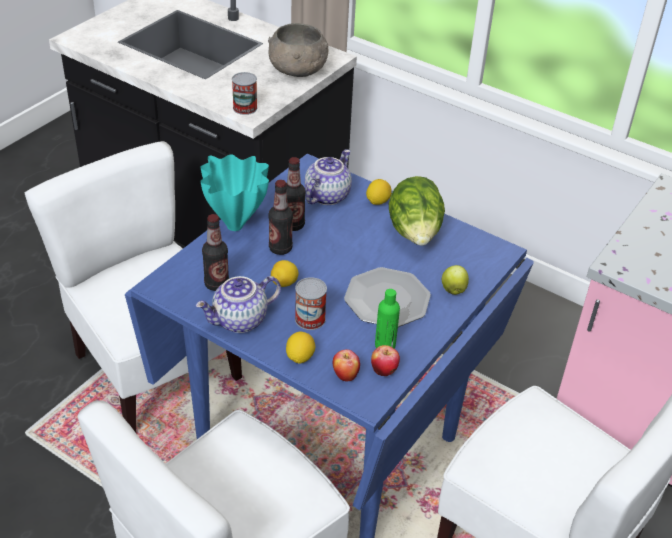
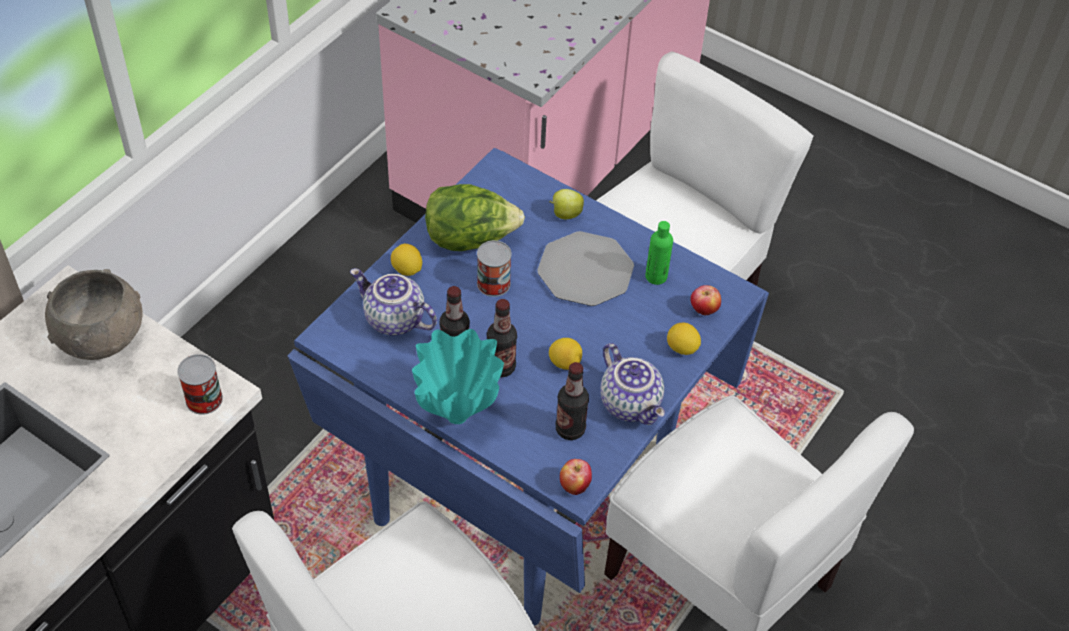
camera: 90 degrees left, 10 degrees up
(310, 319) = (622, 339): can -> can (493, 283)
(384, 371) = (693, 279): apple -> apple (574, 486)

